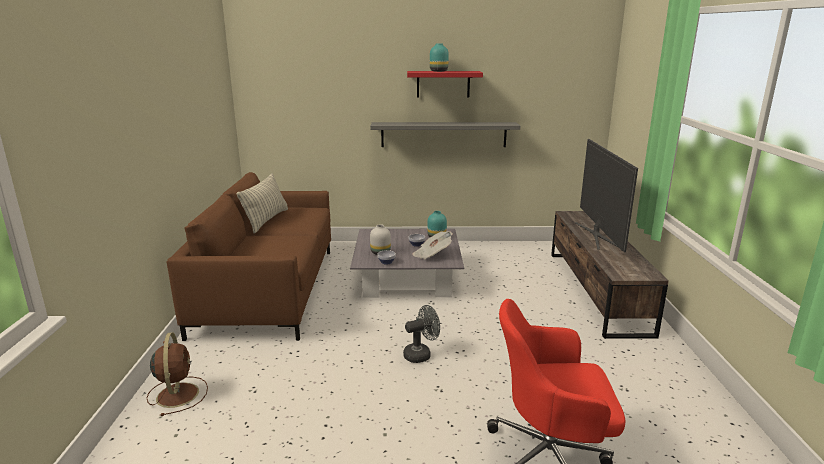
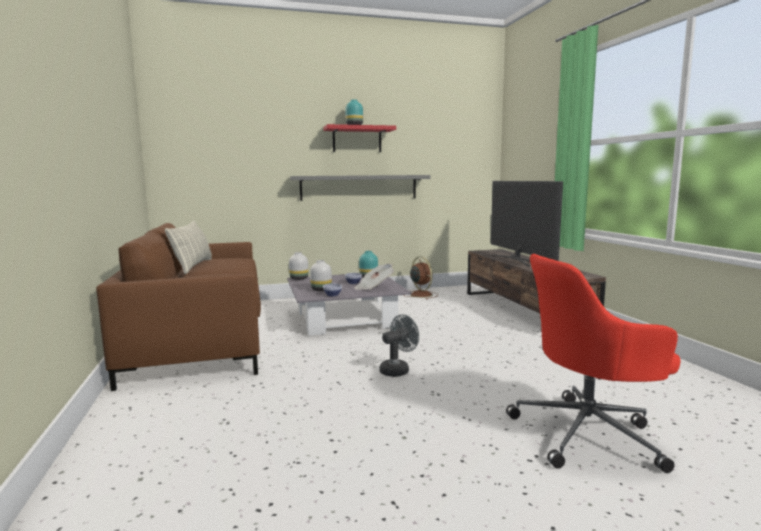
camera: 15 degrees left, 10 degrees down
(178, 394) = (126, 438): brown fan -> brown fan (420, 294)
(369, 232) = (298, 279): none -> white vase

